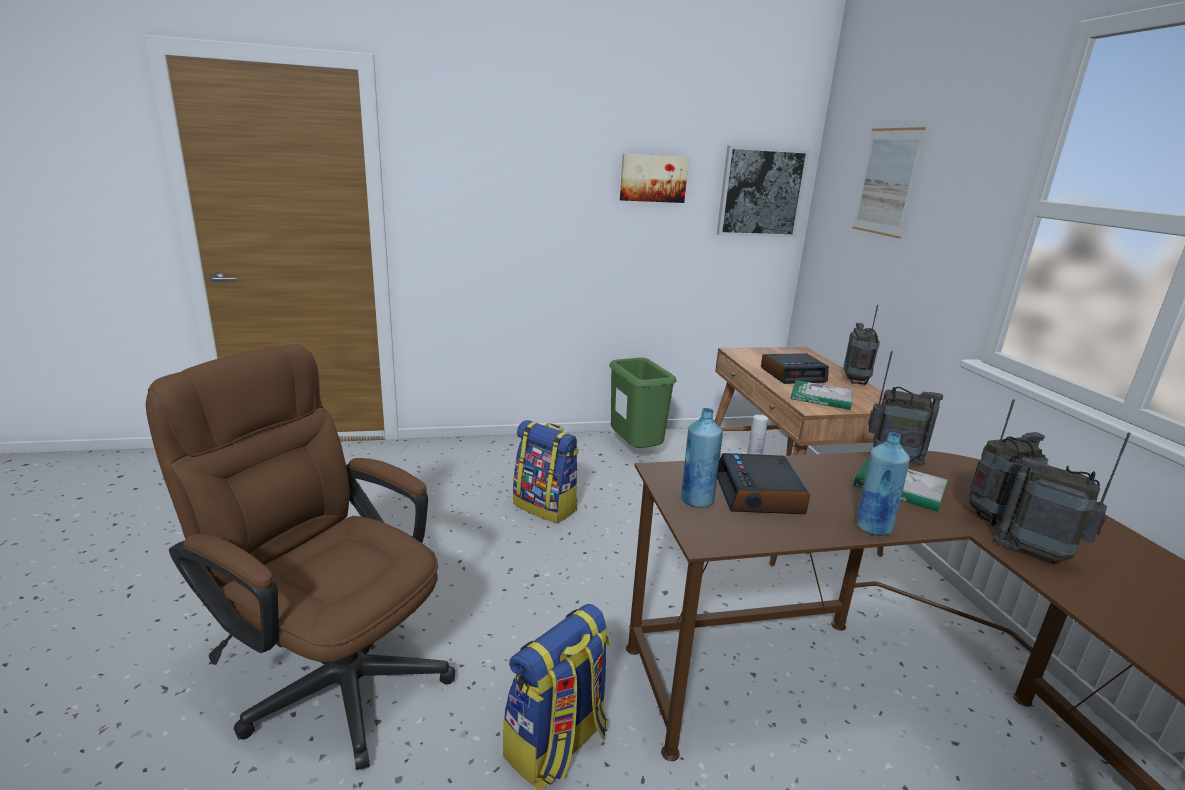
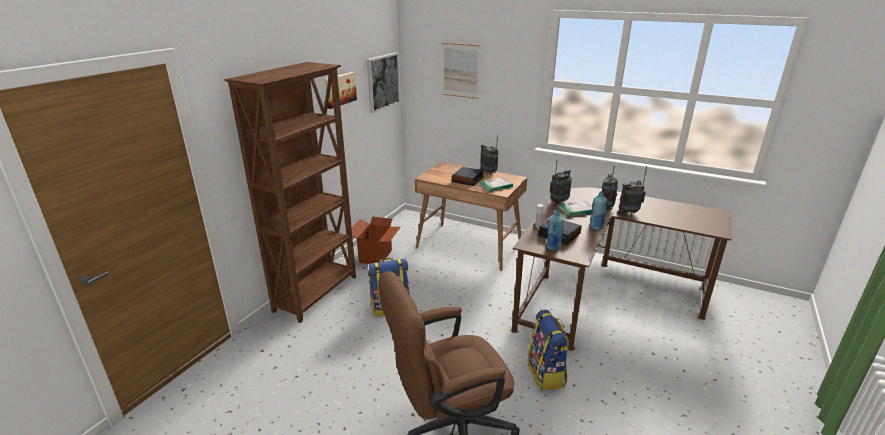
camera: 50 degrees left, 5 degrees up
(510, 450) = (317, 293): none -> brown bookcase
(636, 451) = (376, 256): green trash can -> cardboard box

